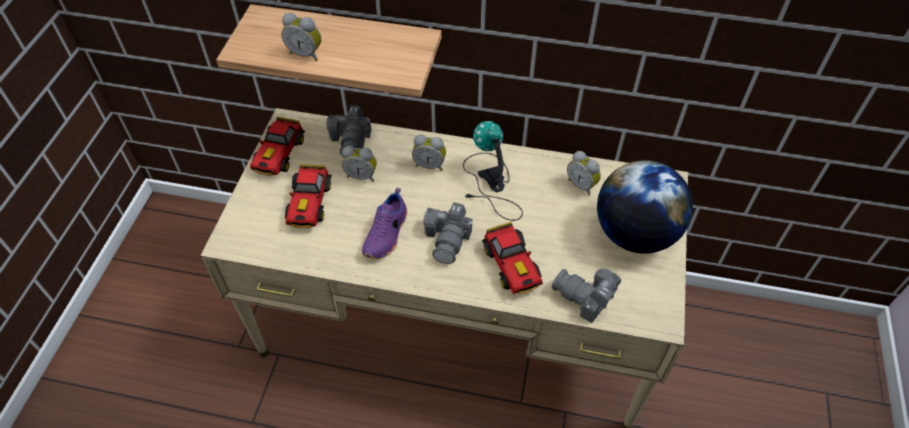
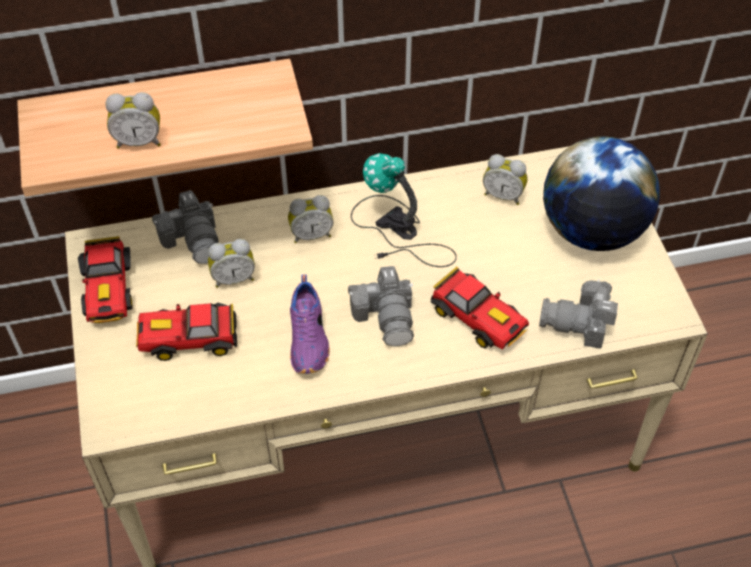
camera: 25 degrees left, 0 degrees up
(309, 205) = (188, 339): toy car -> toy car turned 105 degrees clockwise

